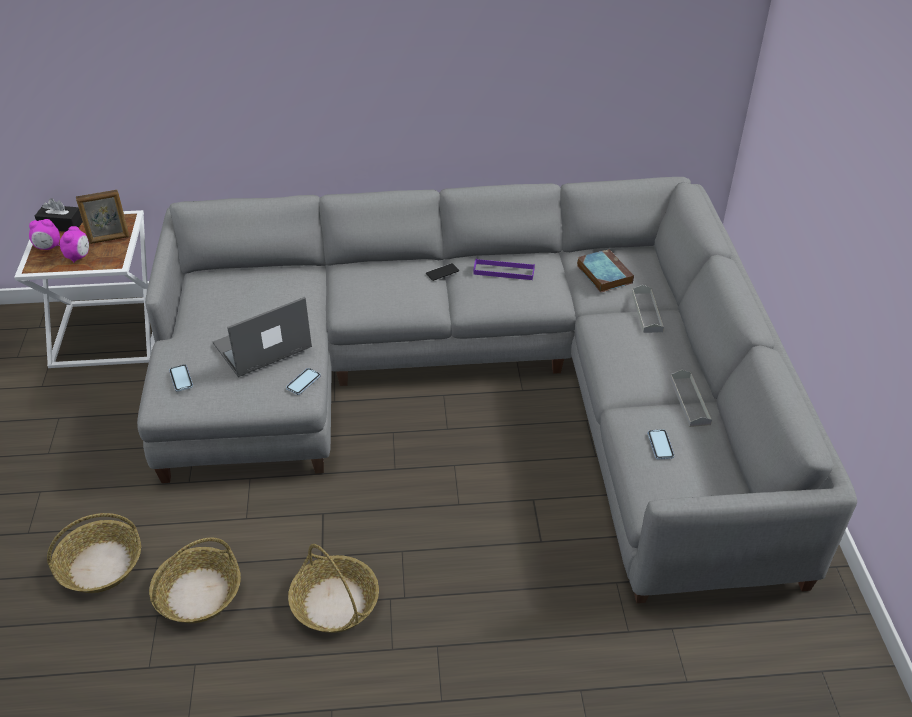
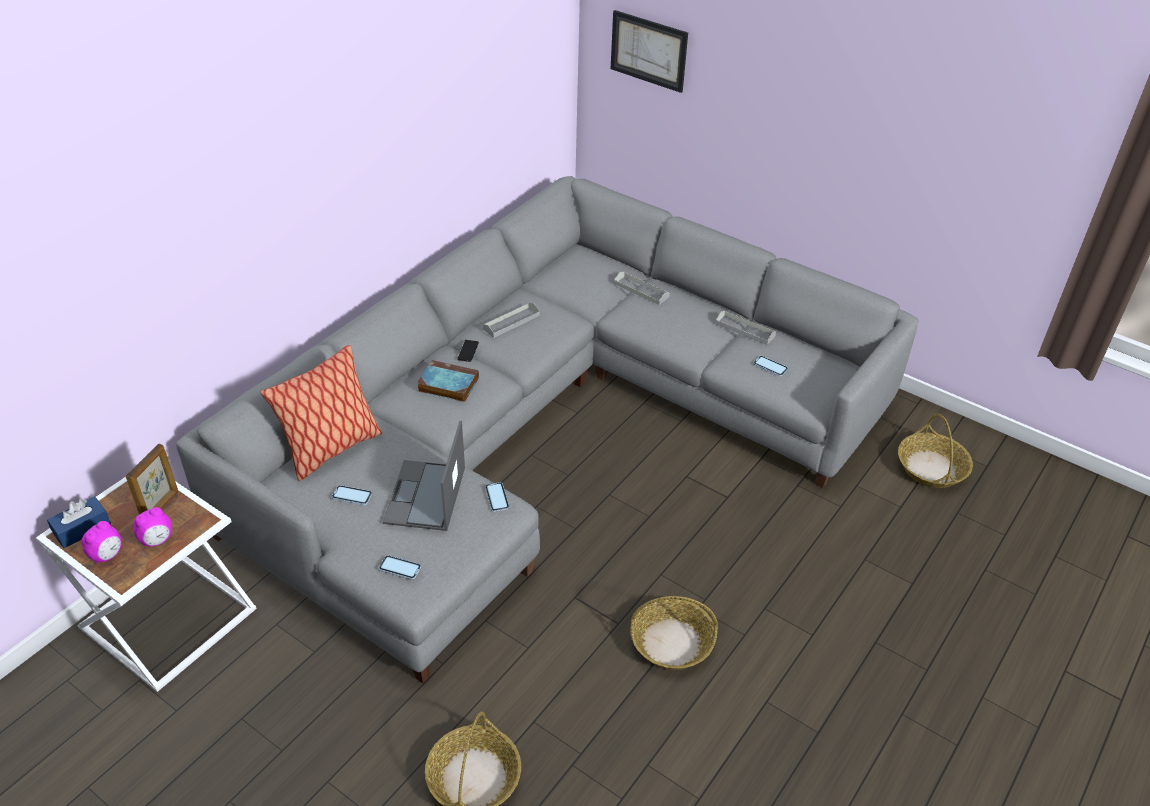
camera: 50 degrees left, 0 degrees up
(61, 225) = (82, 529): black tissue box -> blue tissue box
(79, 257) = (157, 540): alarm clock -> alarm clock turned 90 degrees clockwise
(198, 594) = (577, 724): basket -> basket (931, 468)
(224, 314) = (352, 496): none -> phone
(261, 278) = (331, 449): none -> pillow
(504, 271) = (511, 322): purple tray -> grey tray
(603, 273) = (578, 281): book -> book (447, 384)
(794, 71) = (648, 50): none -> picture

